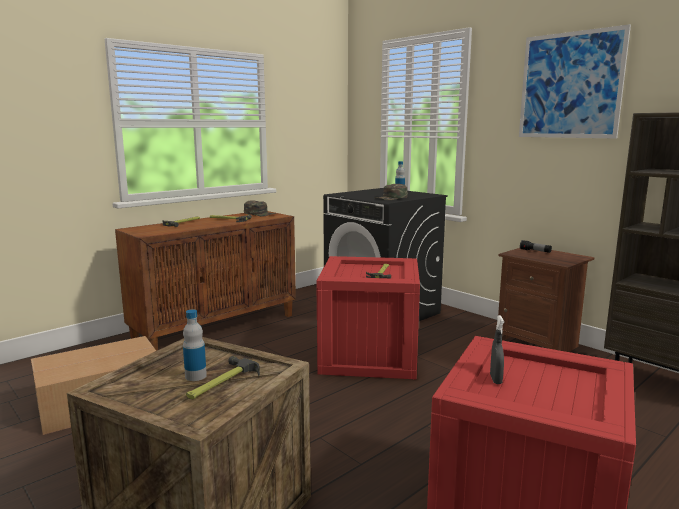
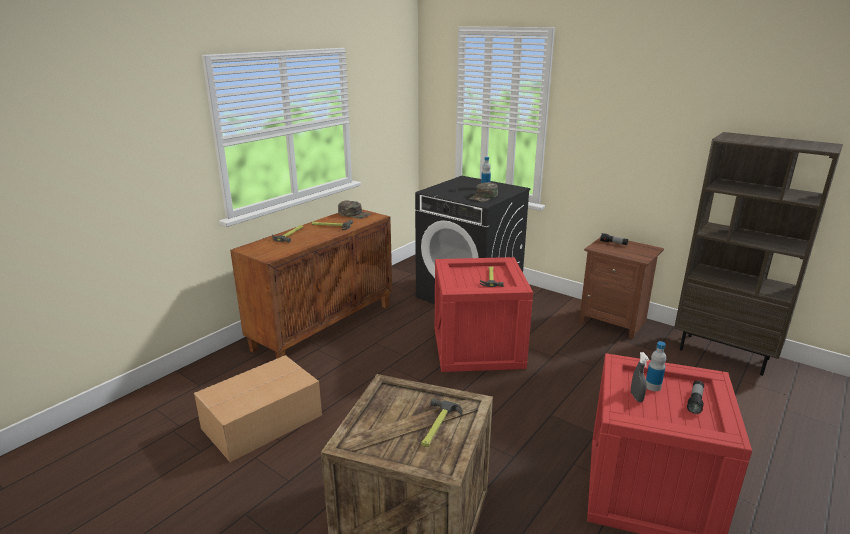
camera: 10 degrees left, 10 degrees up
(195, 376) = (412, 421): bottle -> bottle (653, 386)
(570, 85) = (649, 96): picture -> none
(575, 390) = (695, 401): none -> flashlight

